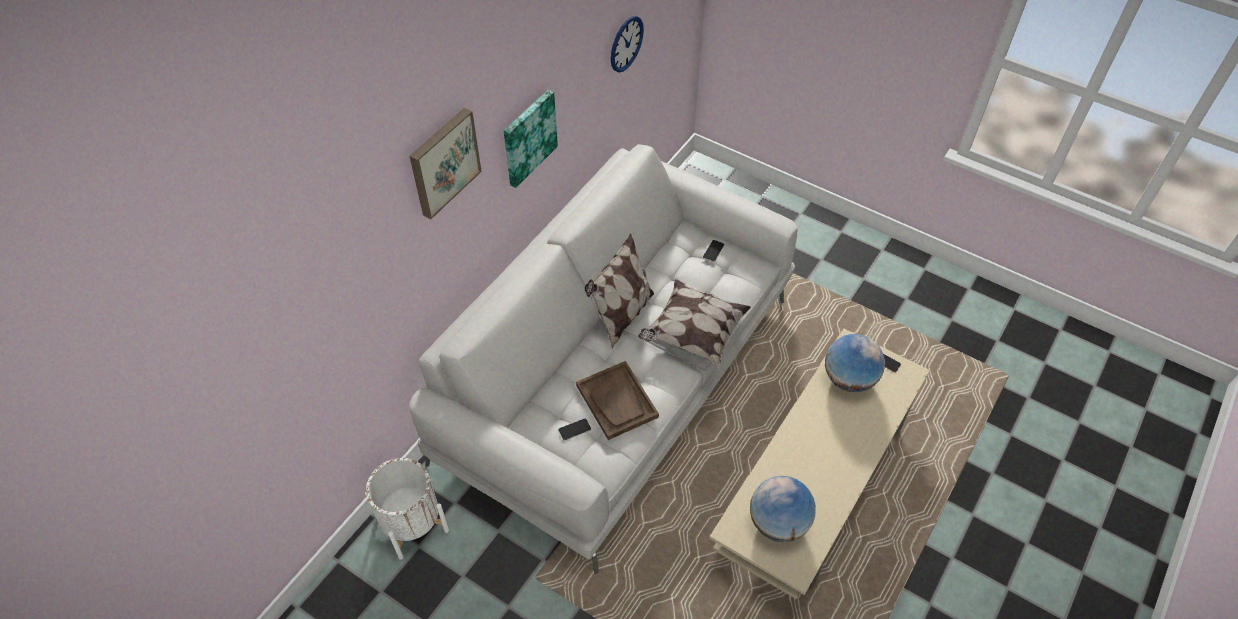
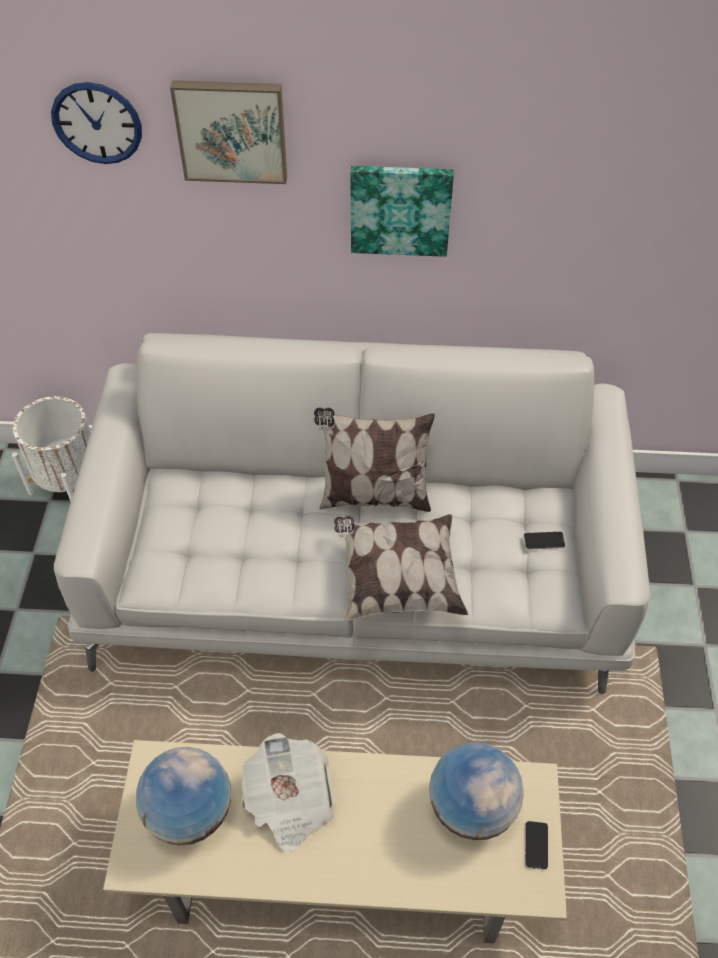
camera: 60 degrees right, 0 degrees up
(574, 429) = (182, 526): phone -> none
(617, 401) = (245, 548): brown tray -> none
(626, 44) = (645, 217): wall clock -> wall clock (97, 123)
(799, 466) = (289, 802): none -> newspaper

